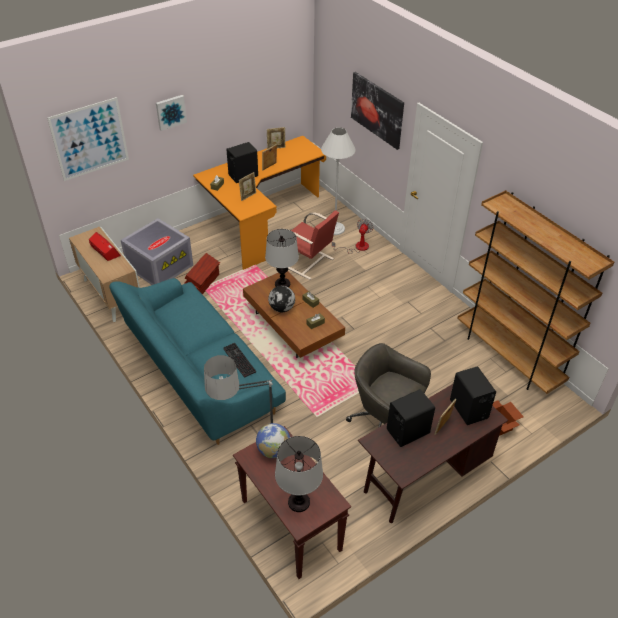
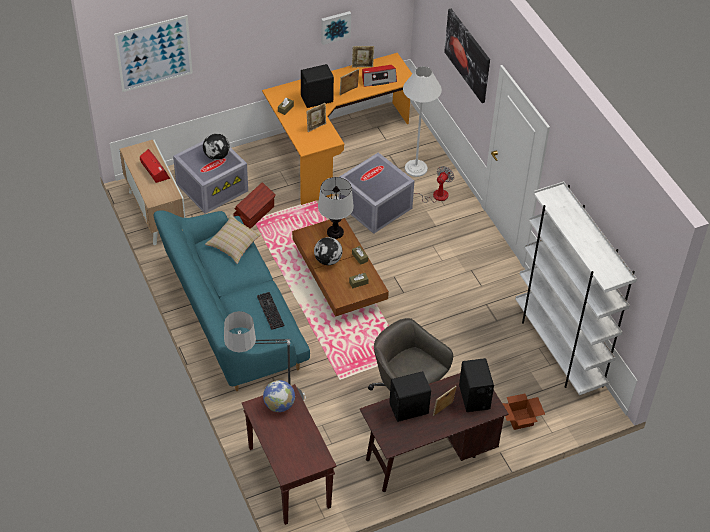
camera: 10 degrees right, 5 degrees up
(161, 235) = (217, 156): none -> globe
(170, 112) = (243, 28): picture -> picture (335, 27)
(191, 306) = (234, 244): none -> beige pillow
(292, 155) = (378, 79): none -> radio
(299, 502) = (291, 454): table lamp -> none
(308, 263) = (375, 207): red chair -> grey storage box
(508, 356) = (559, 349): brown bookcase -> white bookcase

